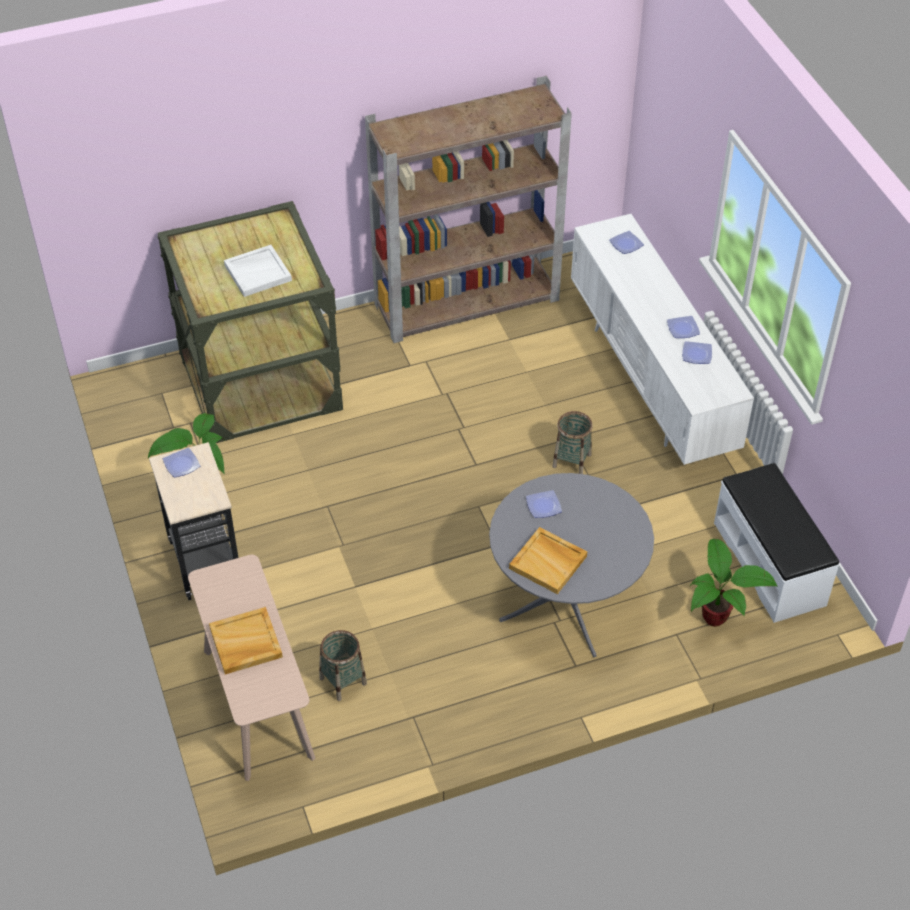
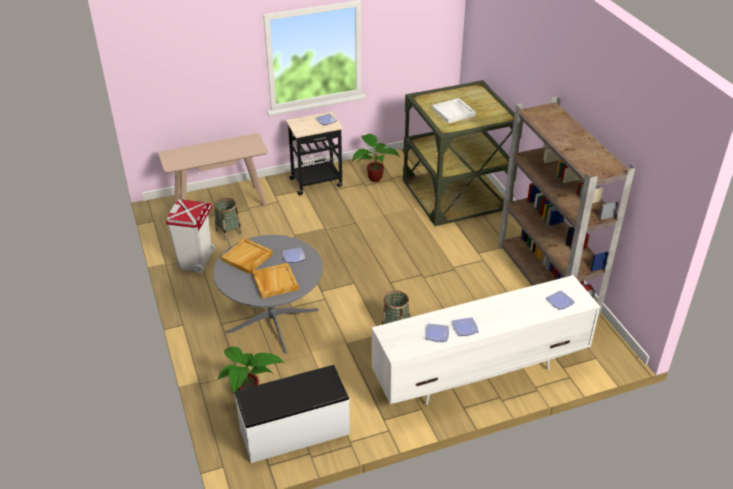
camera: 90 degrees right, 10 degrees down
(245, 643) = (208, 151): beige tray -> beige tray (274, 282)
(422, 719) = (196, 260): none -> white trash can

